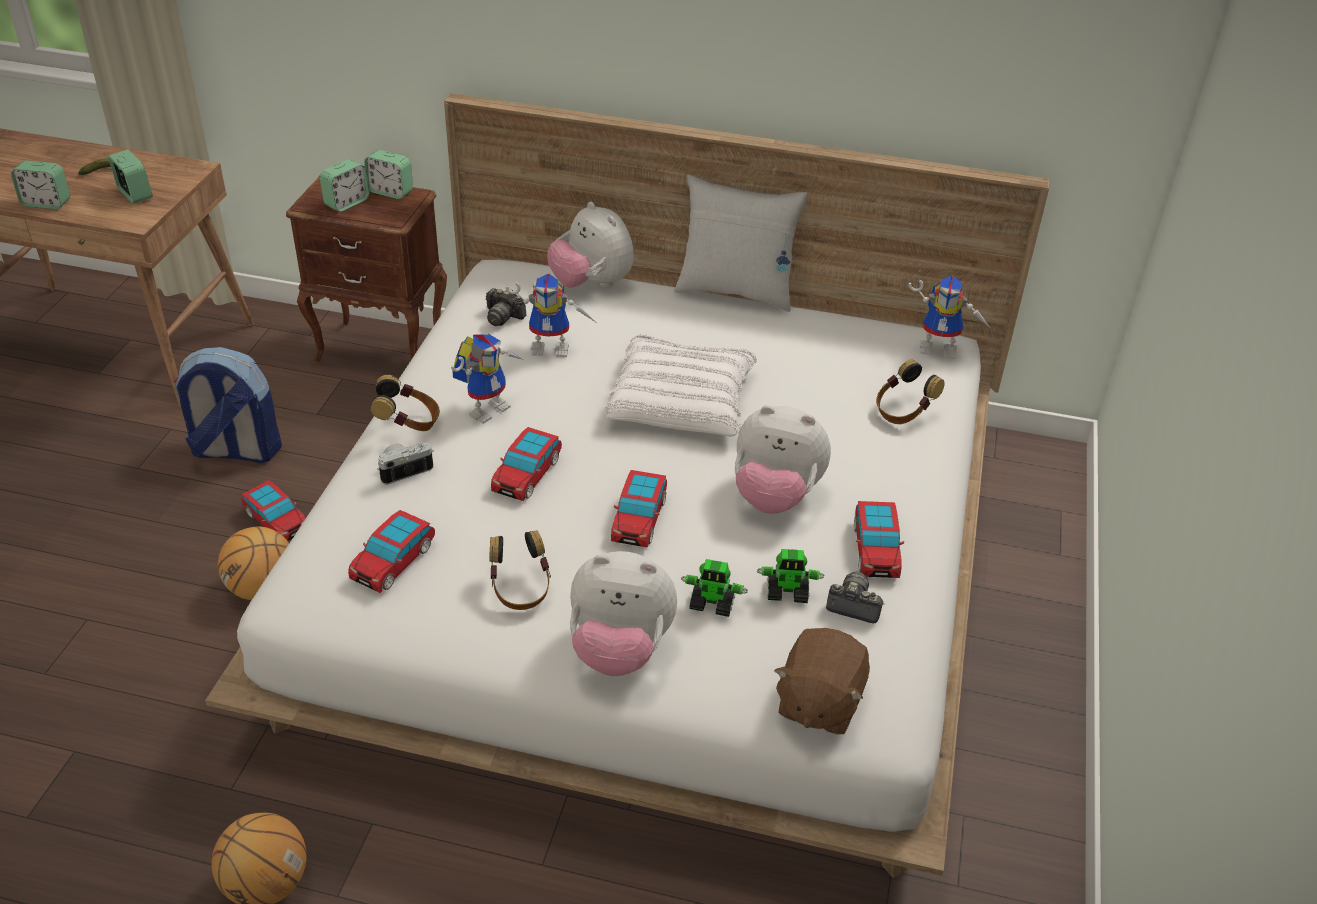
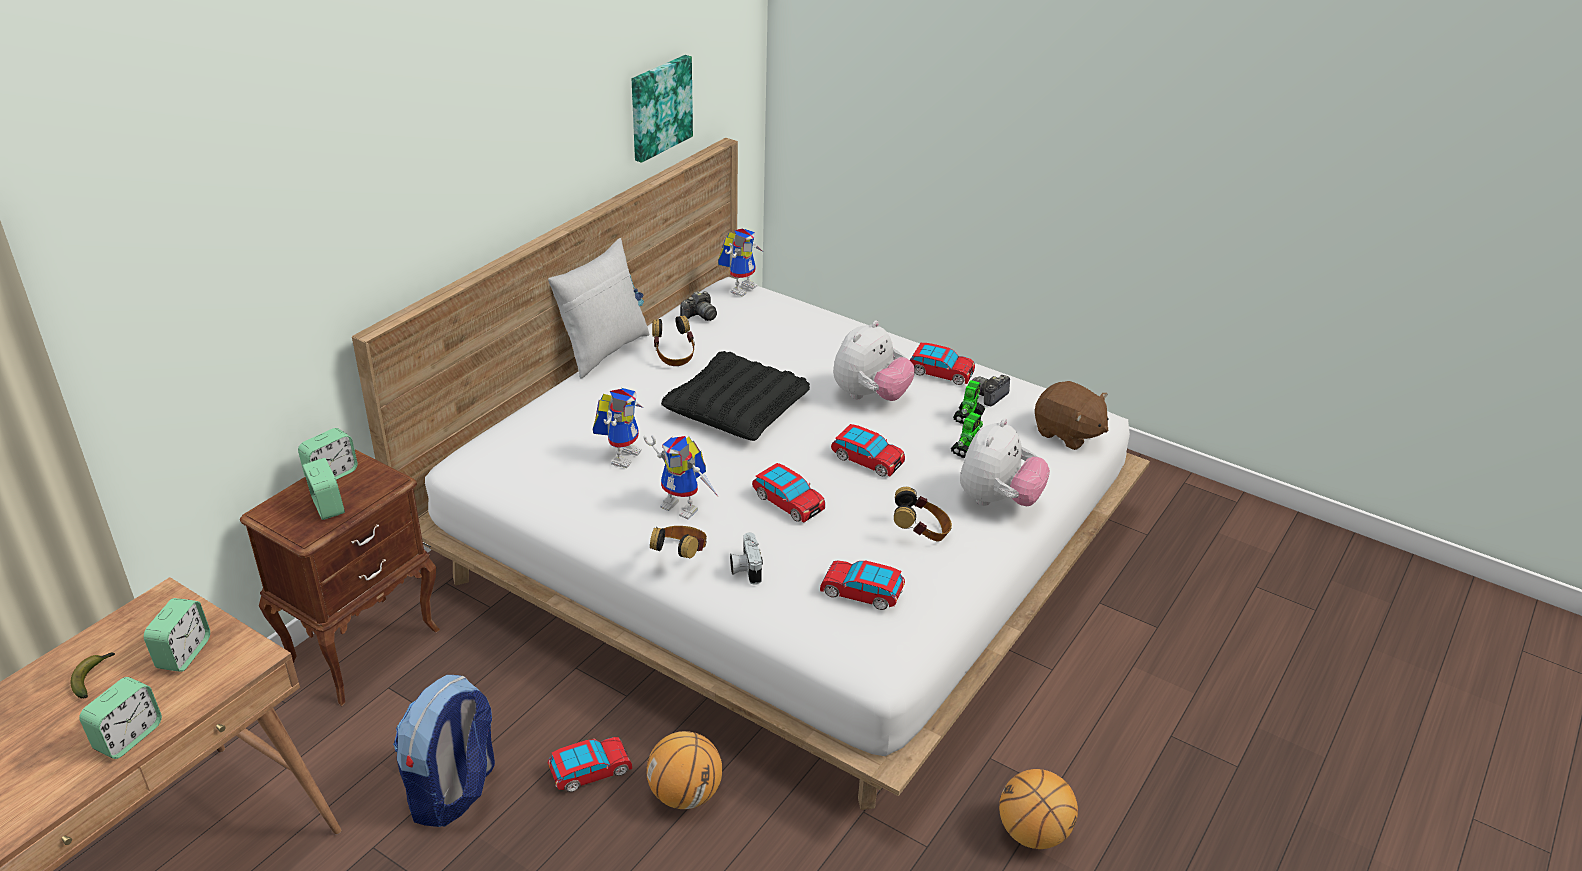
camera: 70 degrees left, 5 degrees down
(135, 194) = (184, 653): alarm clock -> alarm clock turned 120 degrees clockwise
(393, 561) = (862, 593): toy car -> toy car turned 150 degrees clockwise
(488, 407) = (685, 506): toy robot -> toy robot turned 150 degrees clockwise
(503, 316) = (554, 473): camera -> camera (699, 315)
(591, 284) = (533, 417): plush toy -> none
(681, 400) = (737, 408): white pillow -> black pillow
(903, 412) = (805, 322): headphones -> headphones (674, 356)
(940, 85) = (659, 107): none -> picture

